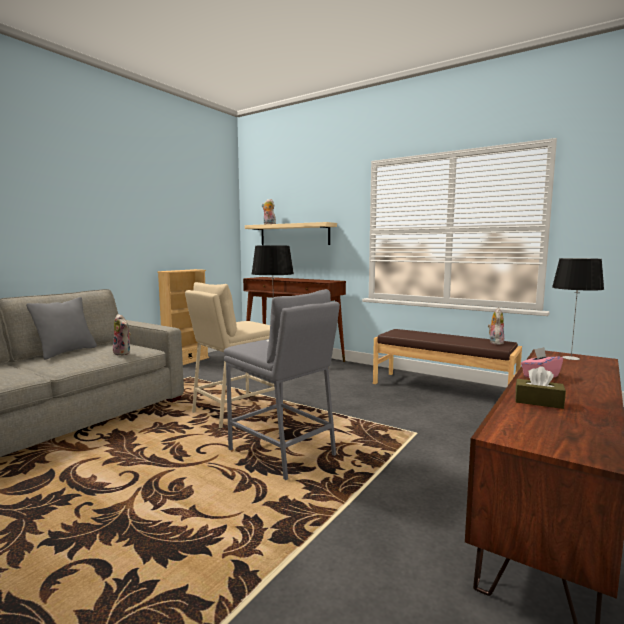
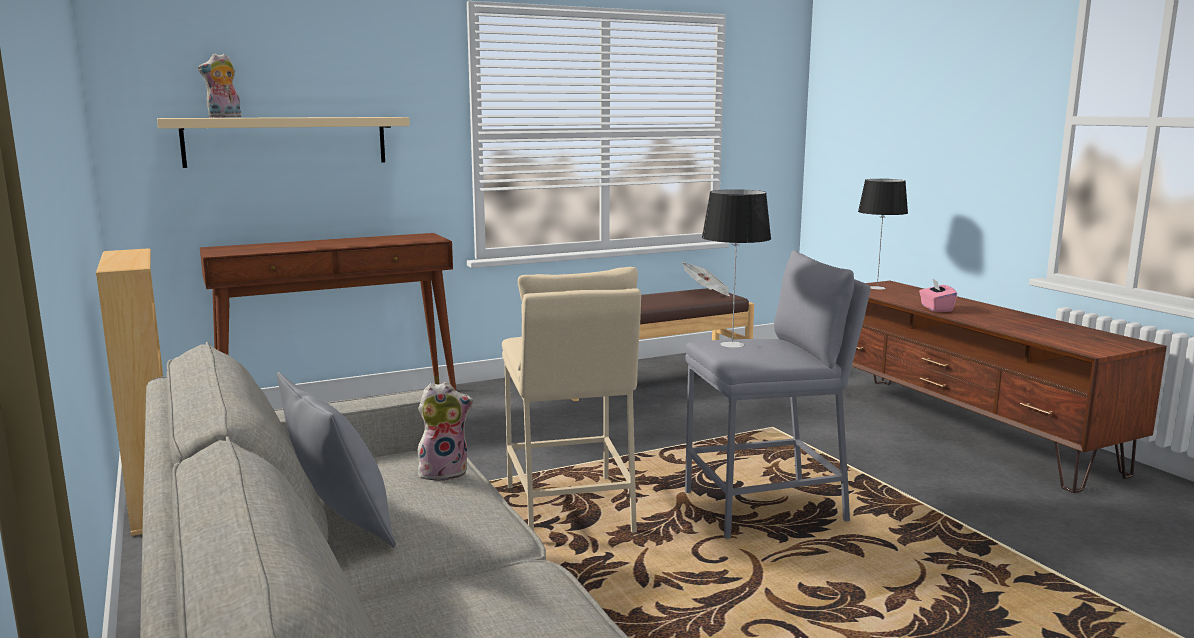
camera: 60 degrees left, 5 degrees up
(495, 342) = (706, 293): plush toy -> newspaper
(538, 402) = (1012, 326): brown tissue box -> none

